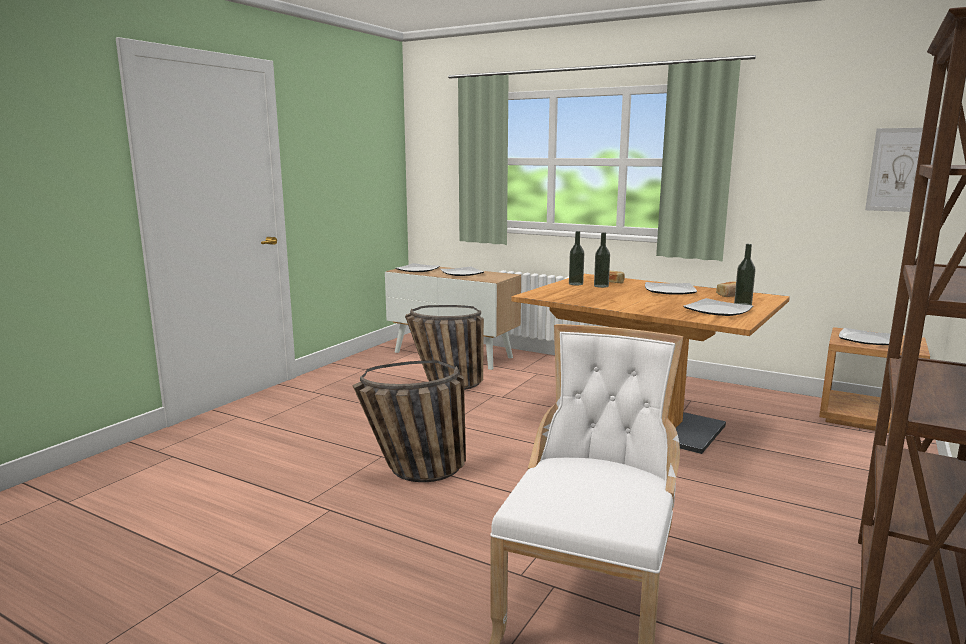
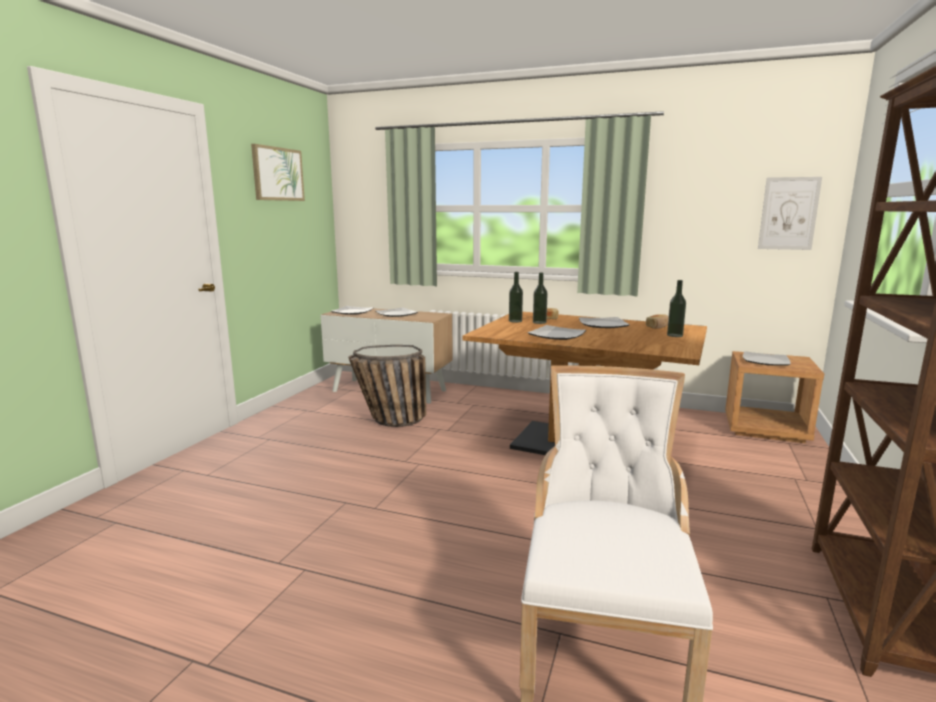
camera: 10 degrees left, 0 degrees up
(346, 126) = (278, 174): none -> picture
(413, 473) = (383, 519): basket -> none
(717, 310) = (657, 342): plate -> plate (556, 335)

